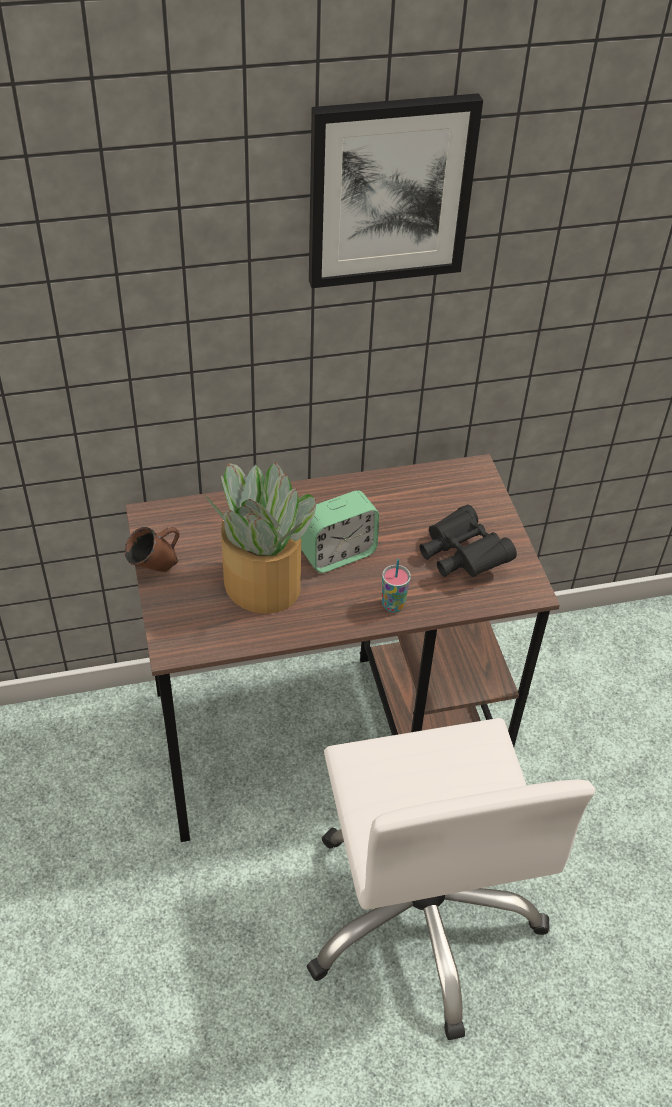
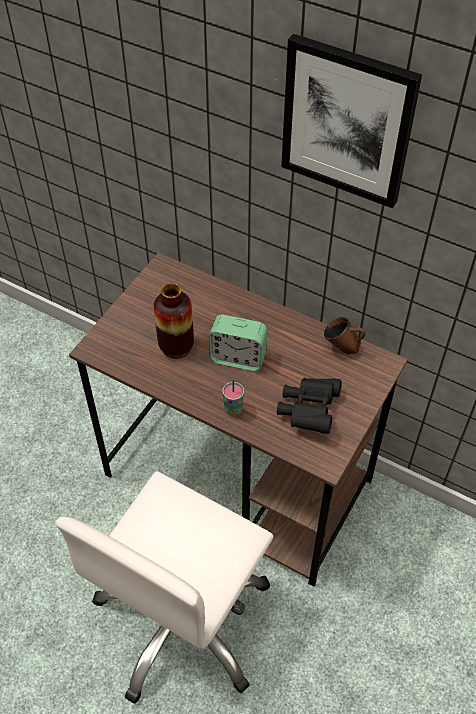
camera: 45 degrees right, 5 degrees up
(155, 569) = (132, 299): brown mug -> brown mug (342, 349)
(263, 585) = (176, 347): potted plant -> vase

